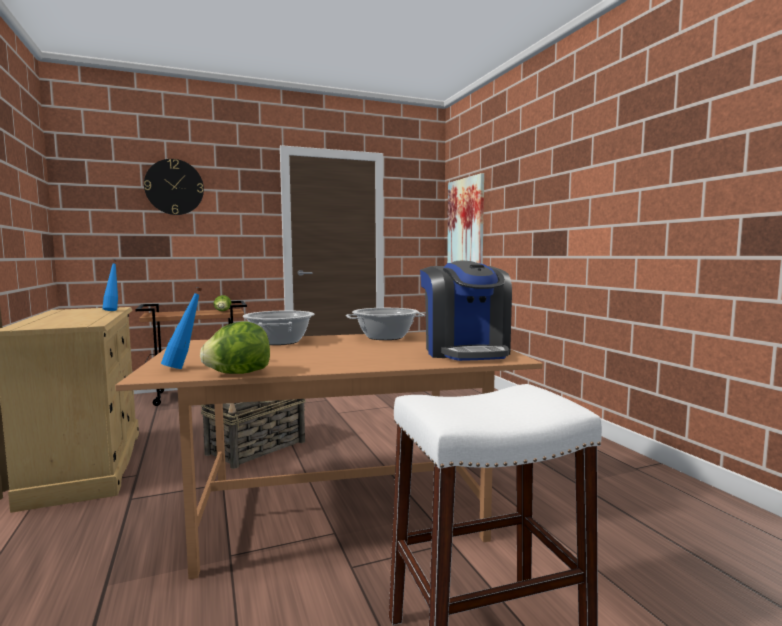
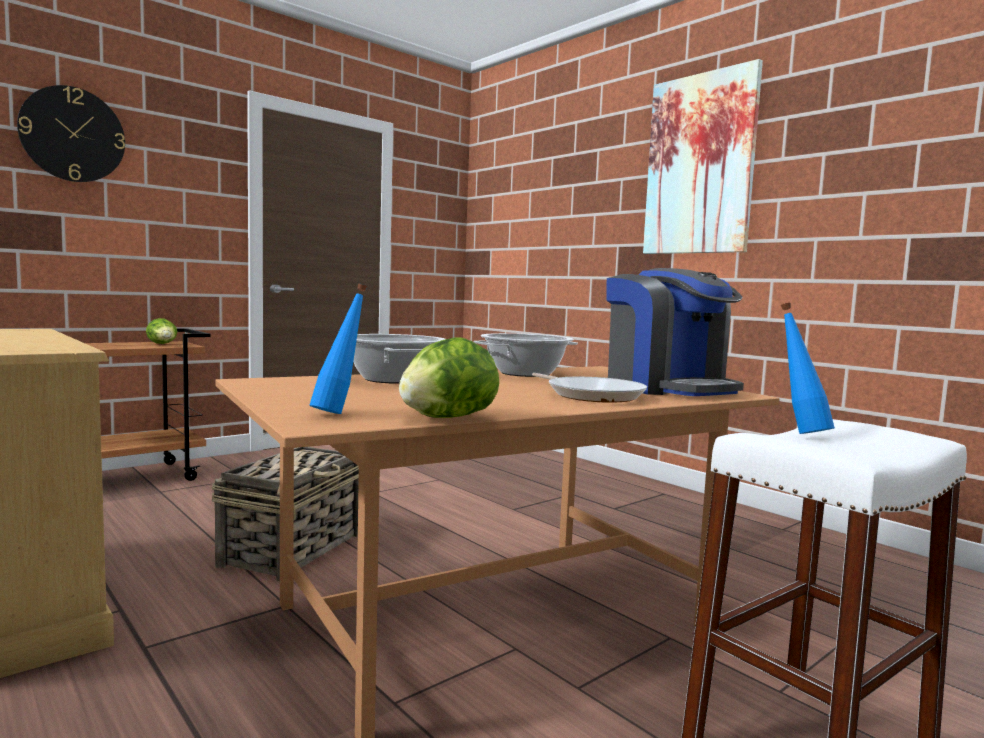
camera: 20 degrees left, 0 degrees up
(113, 310) = (39, 333): blue bottle -> blue bottle (799, 432)
(386, 357) = (592, 395): none -> frying pan
(466, 228) = (506, 238): picture -> picture (700, 165)

